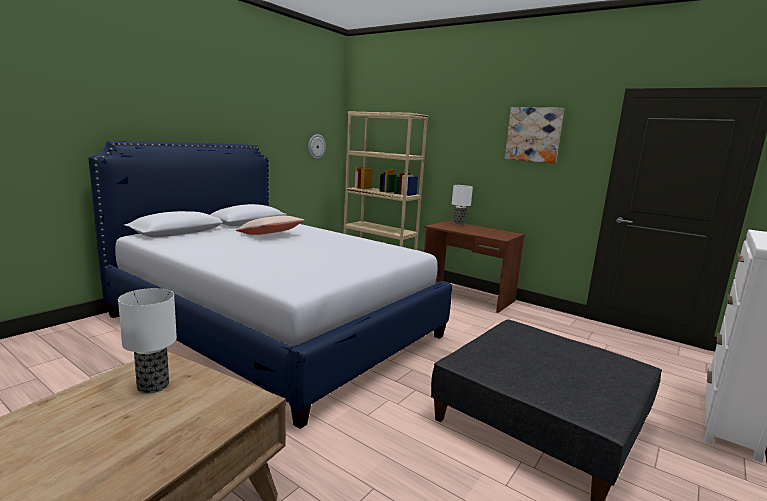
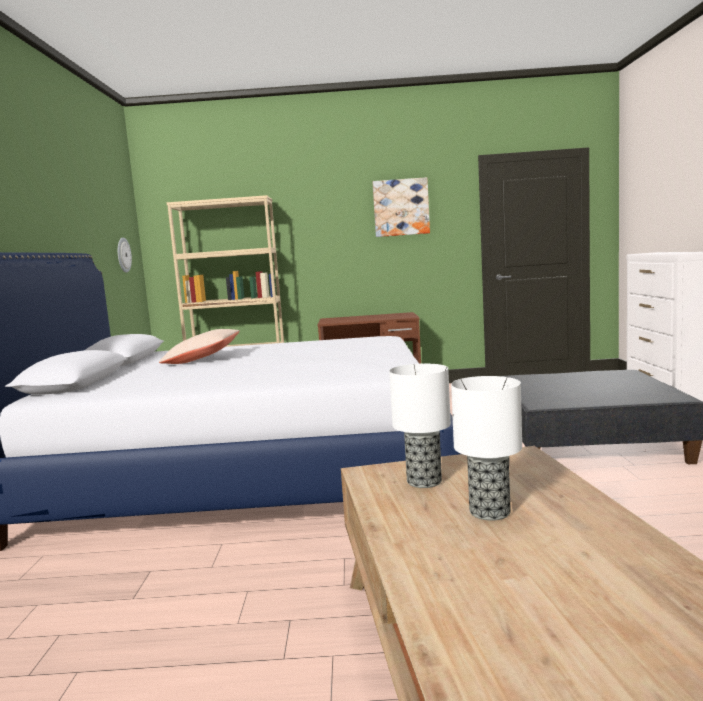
camera: 35 degrees left, 5 degrees down
(459, 224) = (340, 317): table lamp -> table lamp (489, 511)

